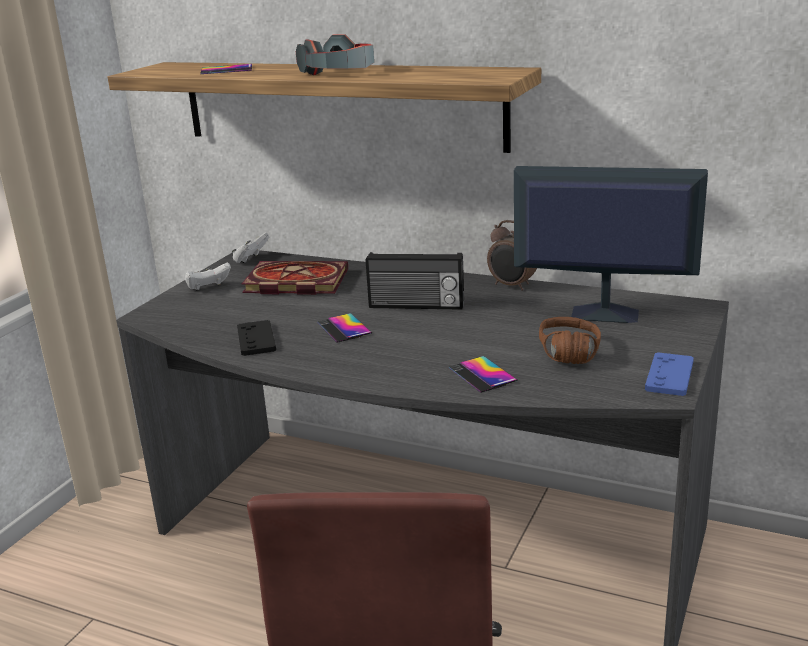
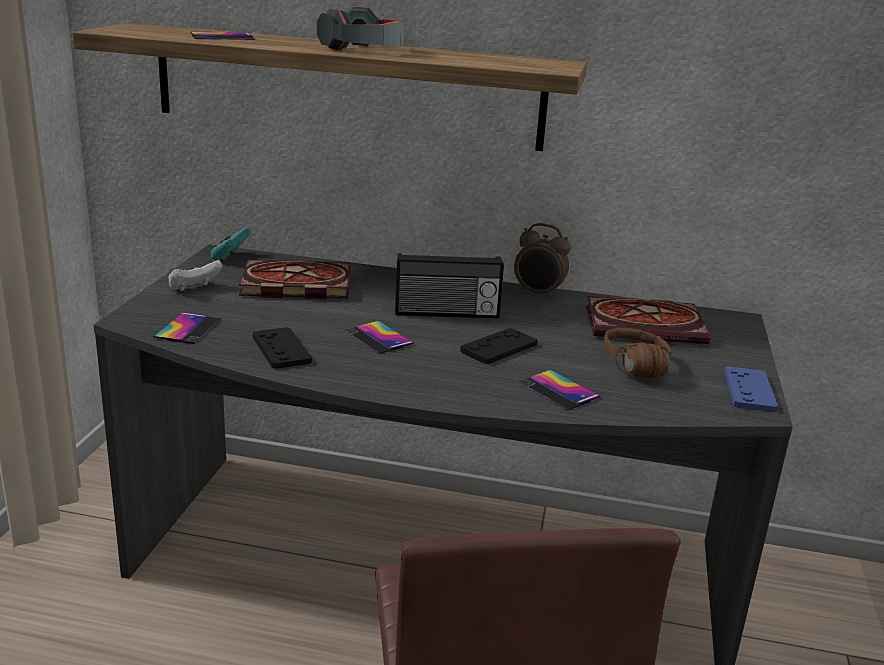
camera: 15 degrees left, 0 degrees up
(188, 322) = (188, 328): none -> phone
(251, 259) = (230, 257): white game controller -> turquoise game controller
(447, 336) = (499, 348): none -> black game controller
(603, 314) = (647, 325): monitor -> book

